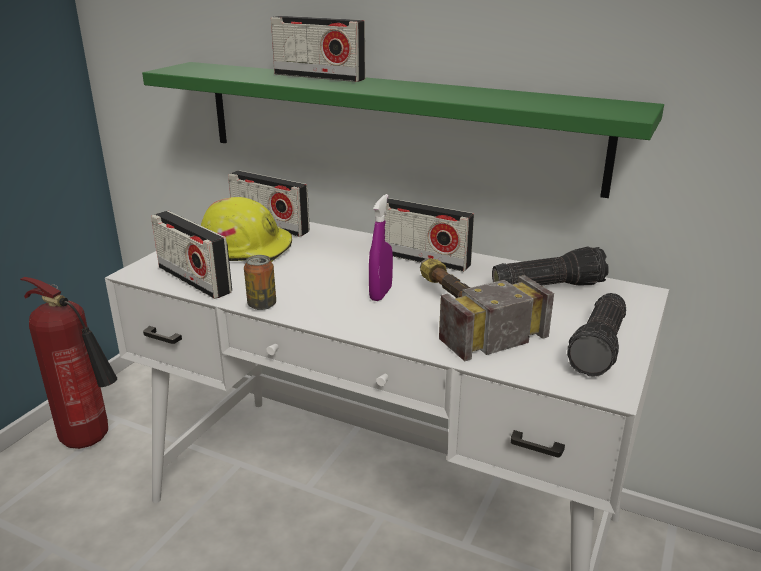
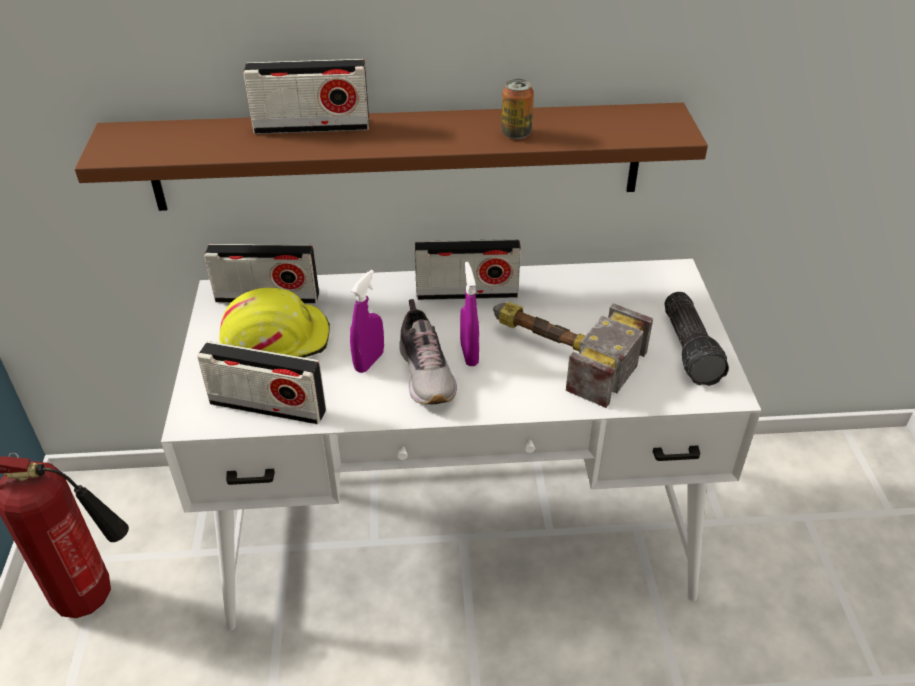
camera: 30 degrees left, 15 degrees up
(262, 305) = (373, 413): can -> can (516, 133)
(297, 276) = (369, 361): none -> purple spray bottle
(333, 294) = (427, 373): none -> shoe
(392, 124) = (397, 157): green shelf -> brown shelf
(547, 285) = (599, 289): flashlight -> none

